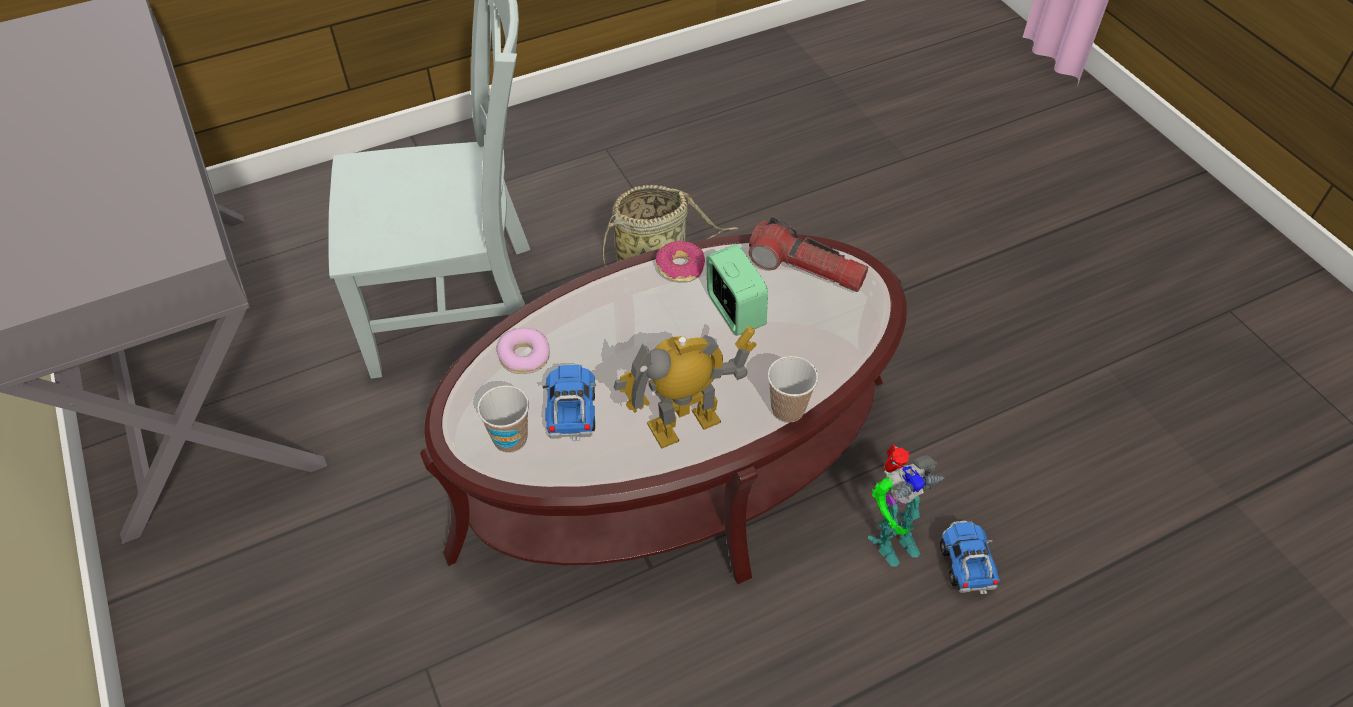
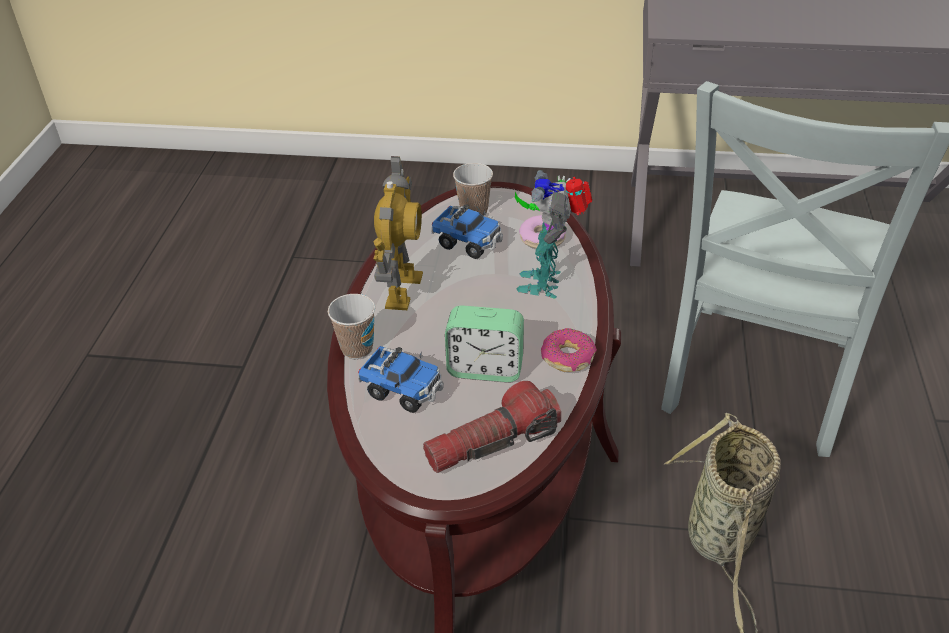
camera: 125 degrees right, 10 degrees down
(890, 539) = (283, 546): toy robot -> toy robot (546, 282)
(965, 565) = (211, 585): toy truck -> toy truck (403, 390)

